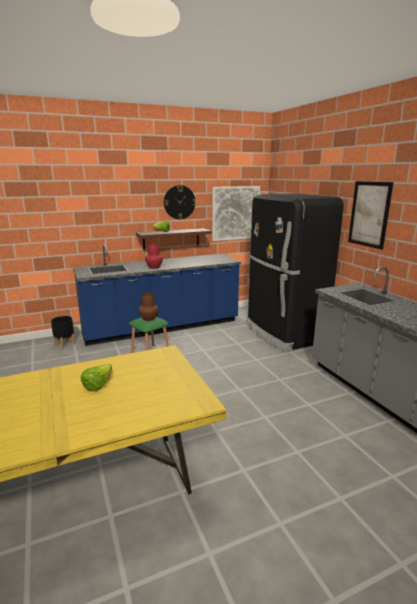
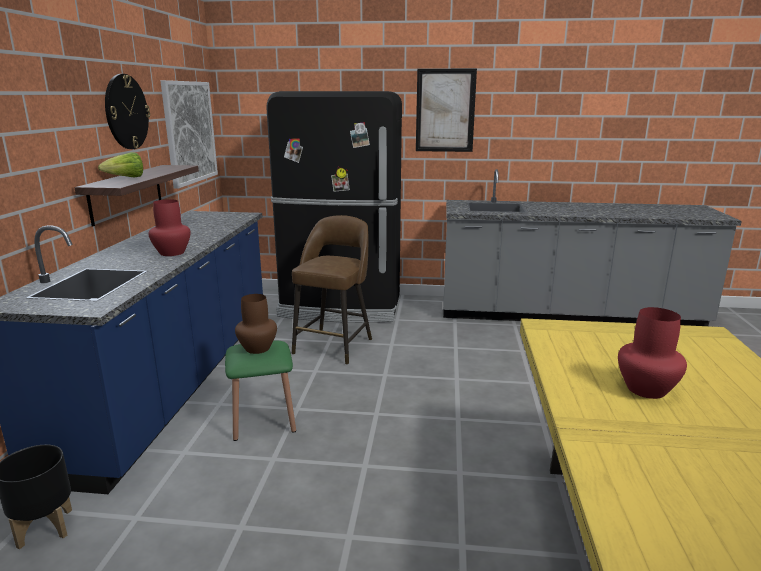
camera: 60 degrees left, 0 degrees up
(98, 385) = (647, 390): lettuce -> red vase
(234, 346) = (334, 345): none -> brown stool

